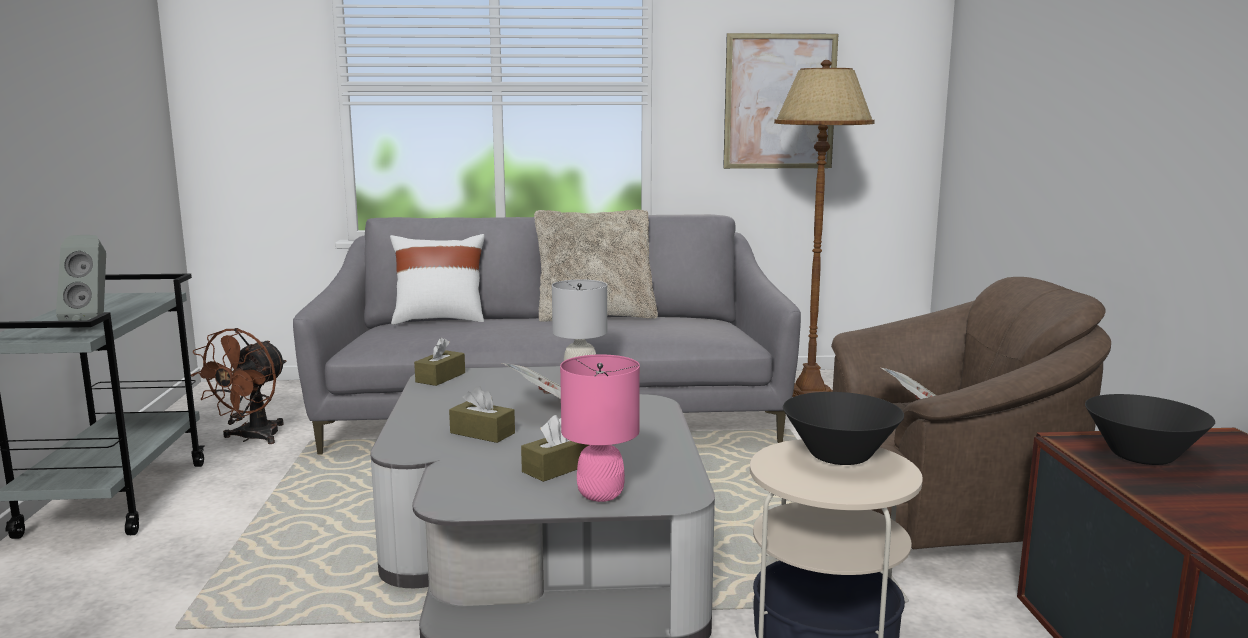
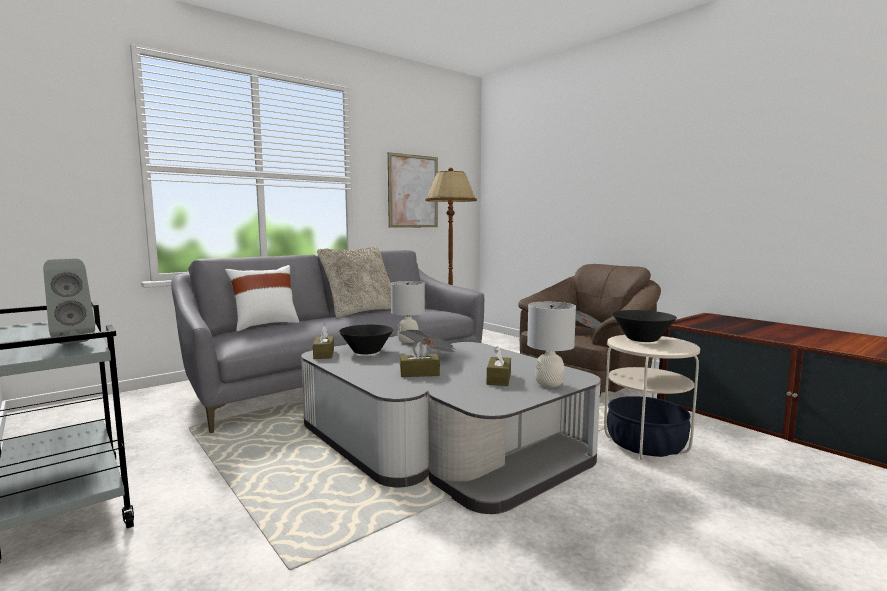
camera: 35 degrees left, 5 degrees down
(251, 438) = (131, 437): brown fan -> none
(600, 495) = (548, 384): pink table lamp -> grey table lamp
(1142, 456) = (709, 324): black bowl -> black bowl (367, 352)

